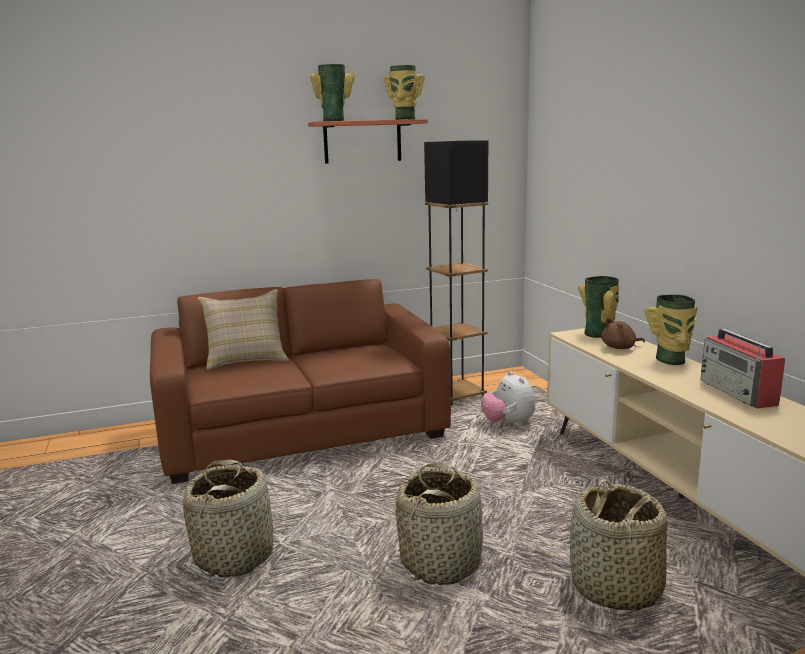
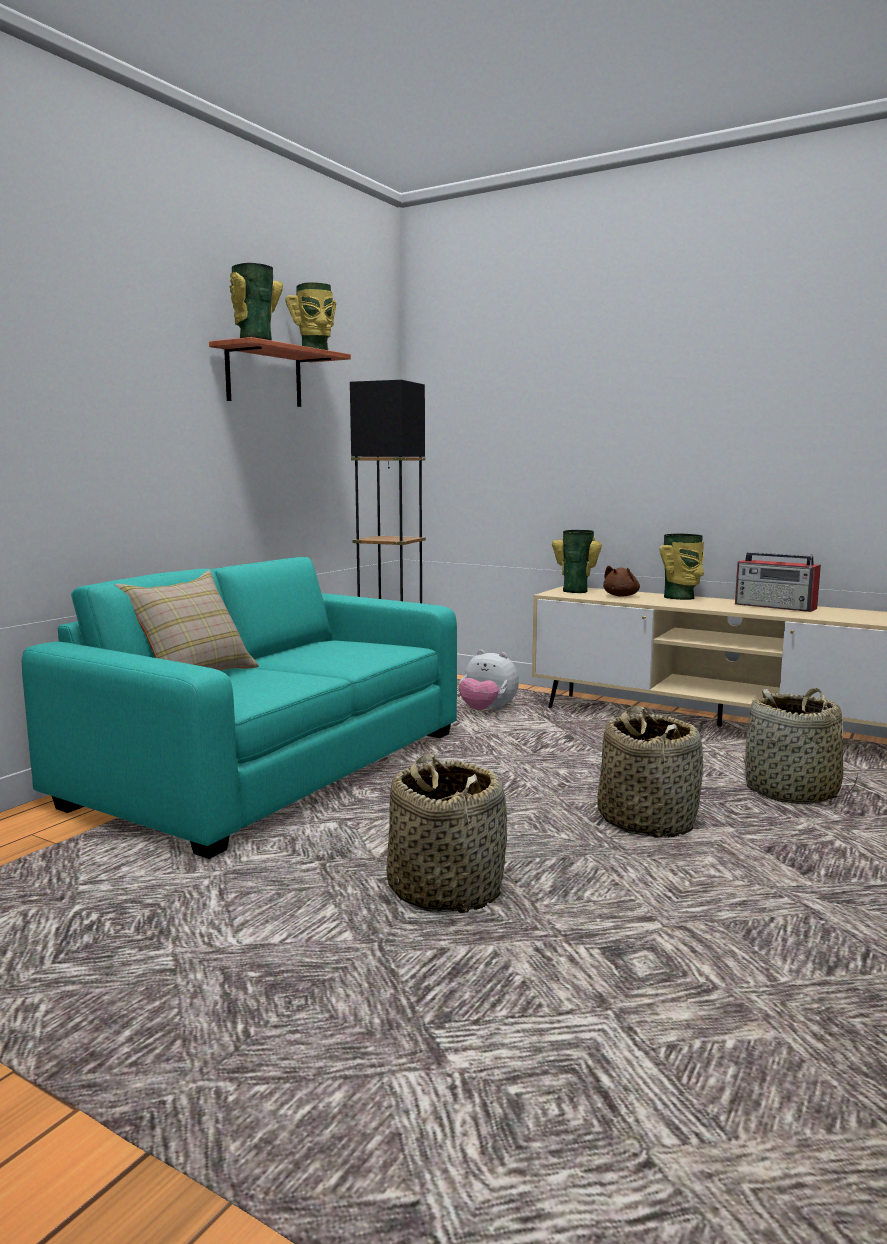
camera: 40 degrees left, 5 degrees down
(301, 429) = (270, 766): brown sofa -> turquoise sofa

